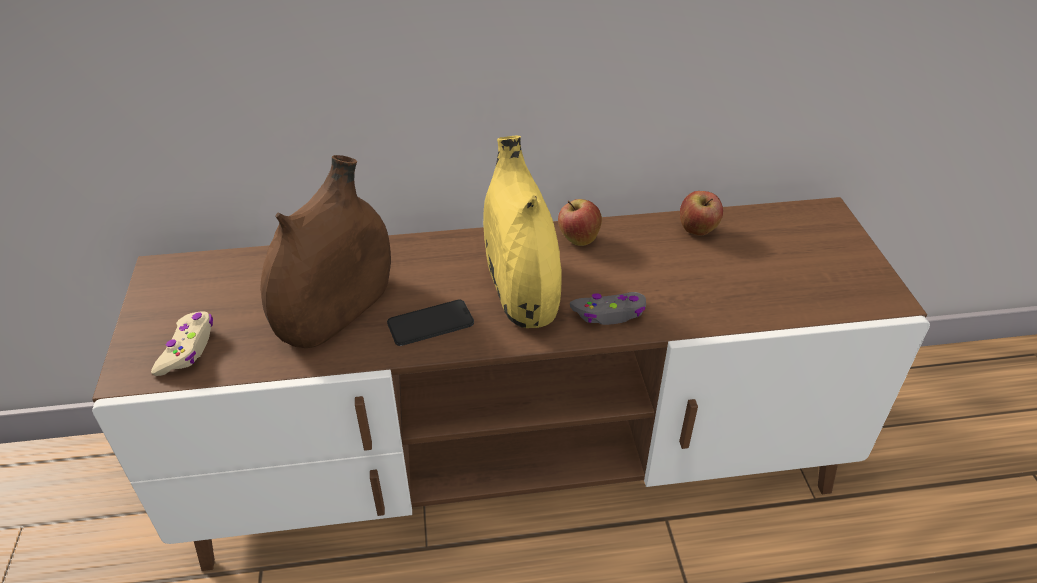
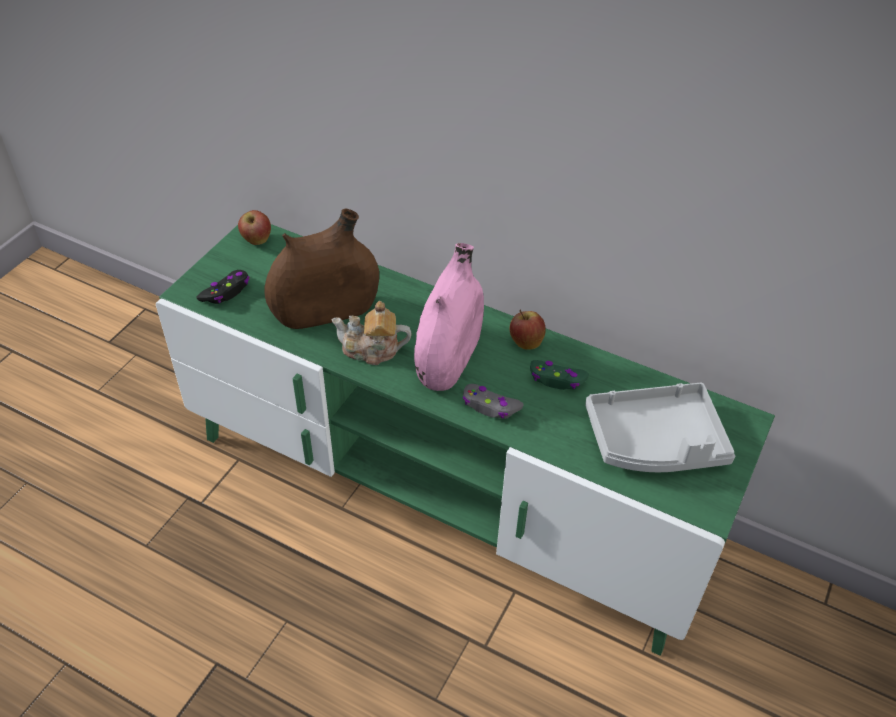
camera: 35 degrees right, 5 degrees up
(187, 349) = (226, 292): beige game controller -> black game controller
(430, 323) = (371, 350): phone -> teapot
(518, 466) = (445, 492): brown tv stand -> green tv stand
(520, 290) = (449, 358): yellow vase -> pink vase
(642, 257) = (557, 379): none -> green game controller
(697, 231) = (621, 381): apple -> apple (257, 241)
(782, 265) = (655, 441): none -> grey tray

